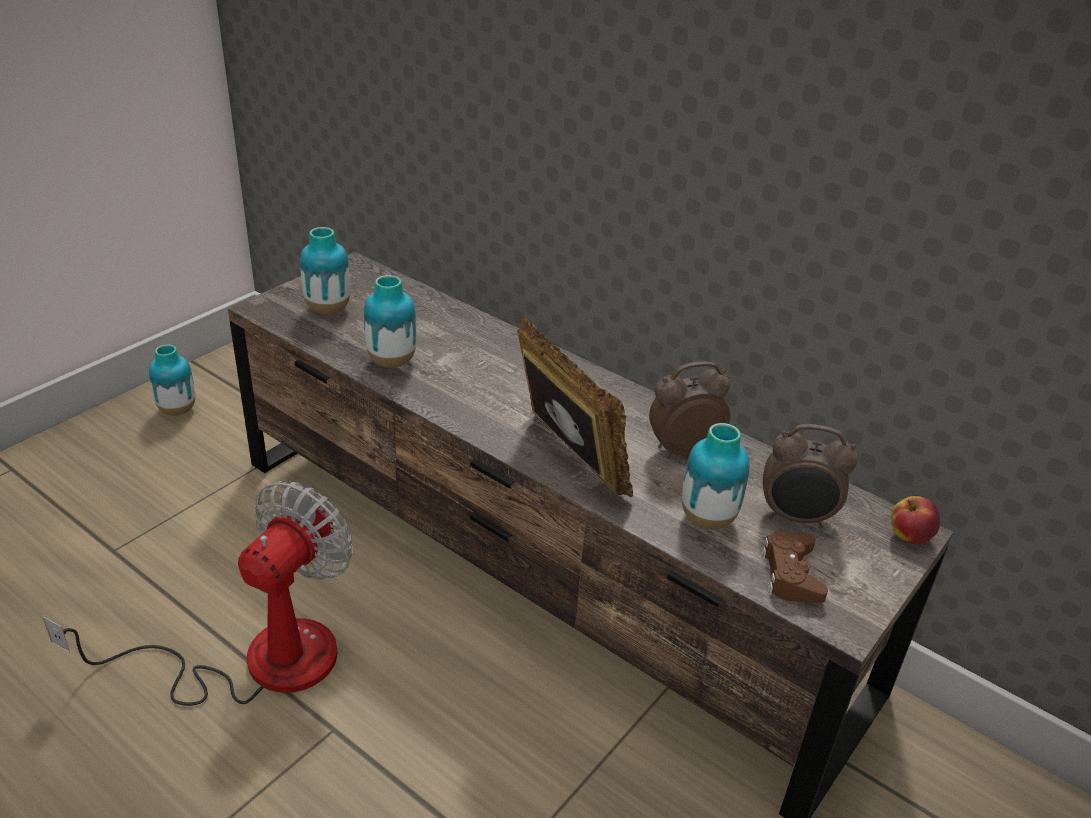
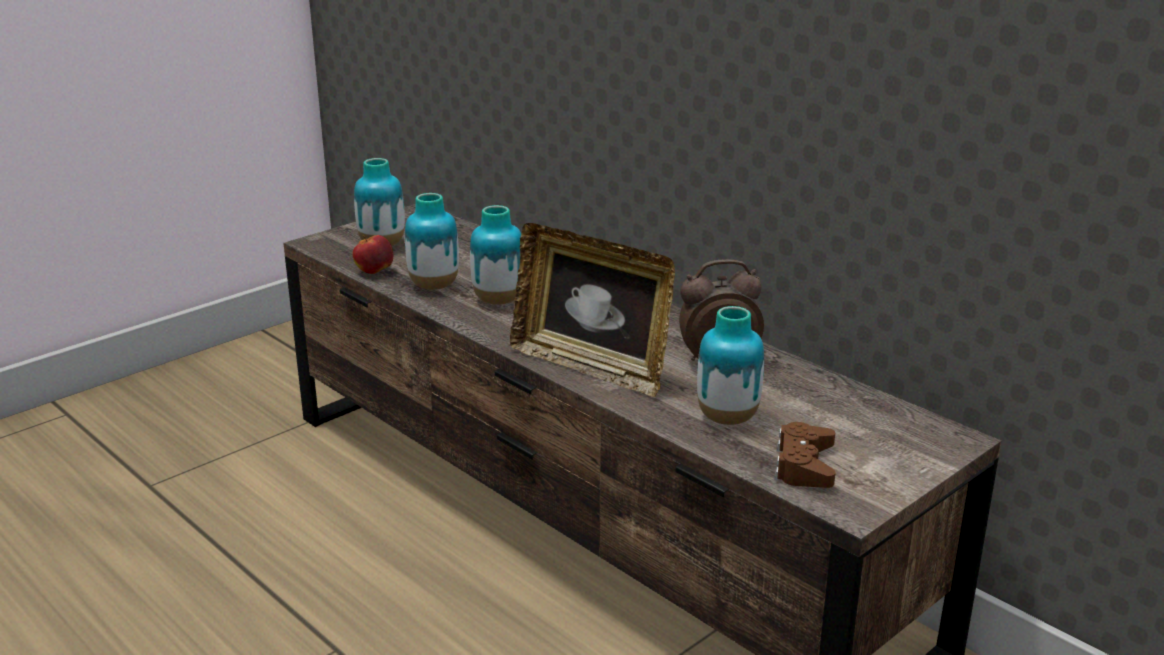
camera: 10 degrees right, 10 degrees down
(177, 410) = (239, 370): vase -> vase (498, 300)
(256, 660) = (271, 585): fan -> none
(567, 459) = (591, 366): picture frame -> picture frame turned 150 degrees clockwise
(796, 518) = (825, 421): alarm clock -> none
(909, 537) = (948, 442): apple -> apple (374, 272)

